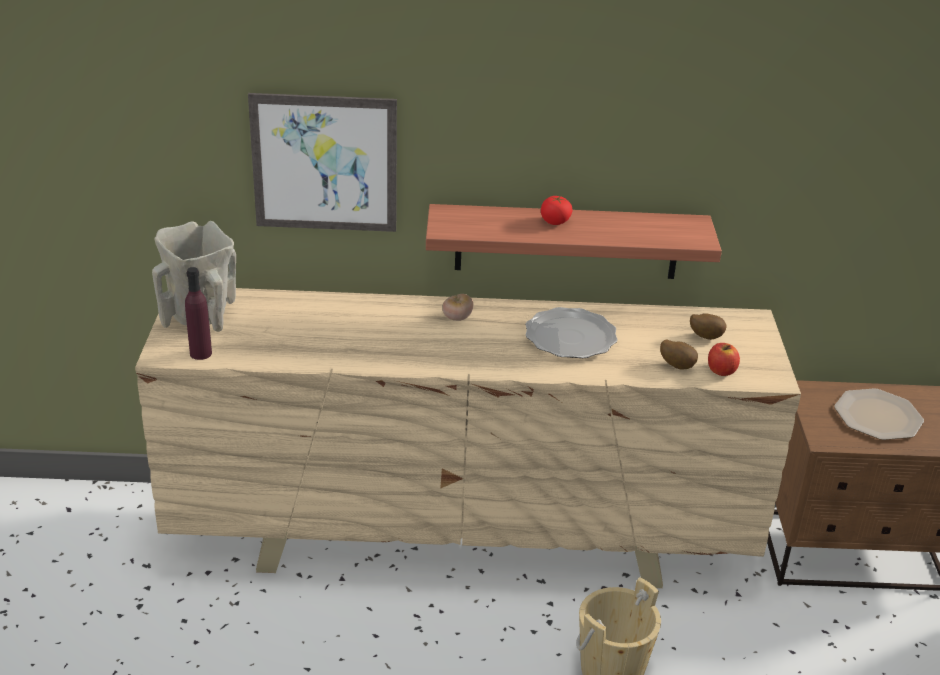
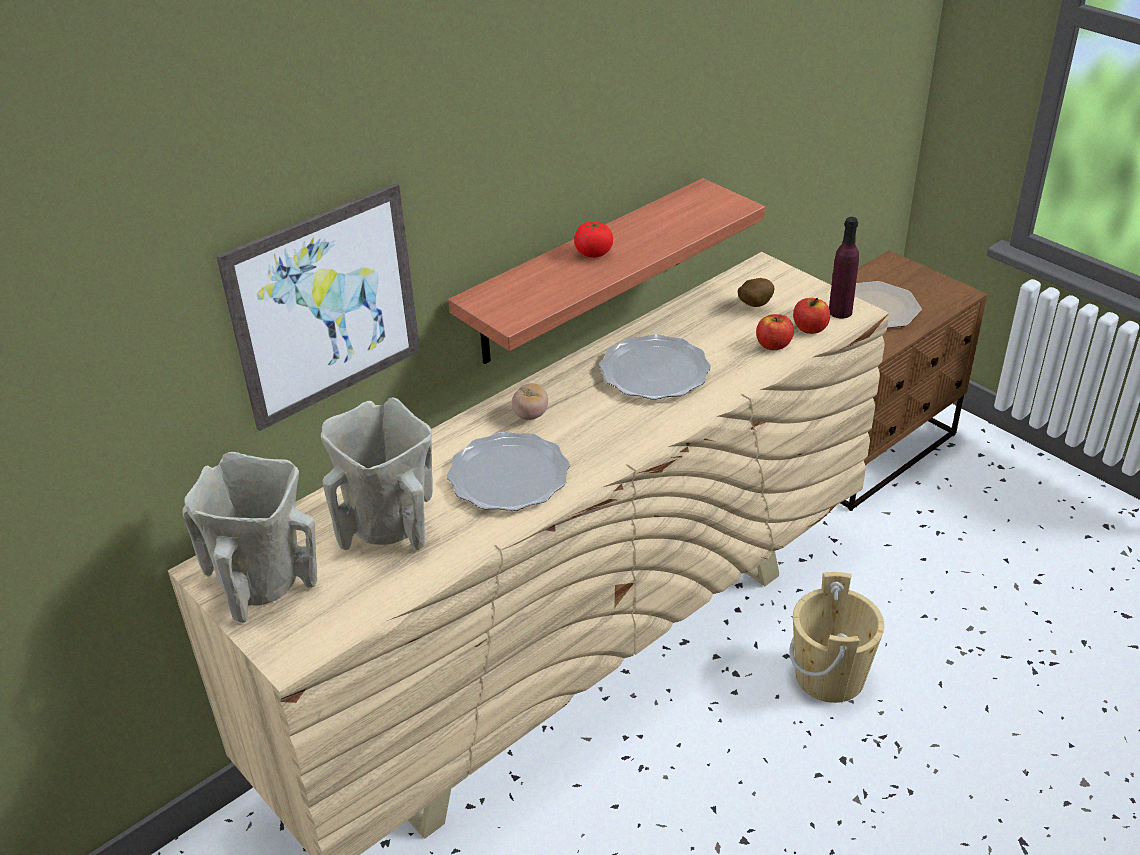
camera: 40 degrees left, 5 degrees up
(201, 353) = (332, 623): purple bottle -> purple bottle (840, 312)
(295, 327) = (389, 526): none -> beige vase
(393, 341) = (508, 476): none -> plate
(677, 366) = (773, 345): potato -> apple

